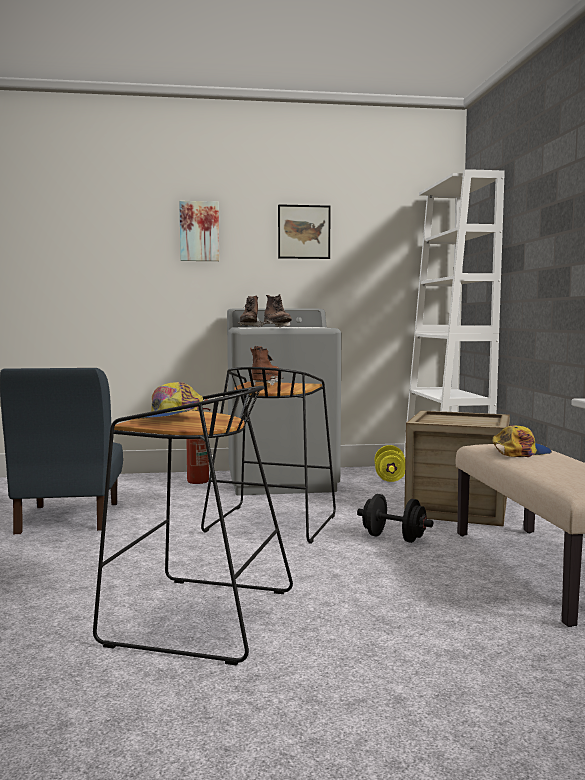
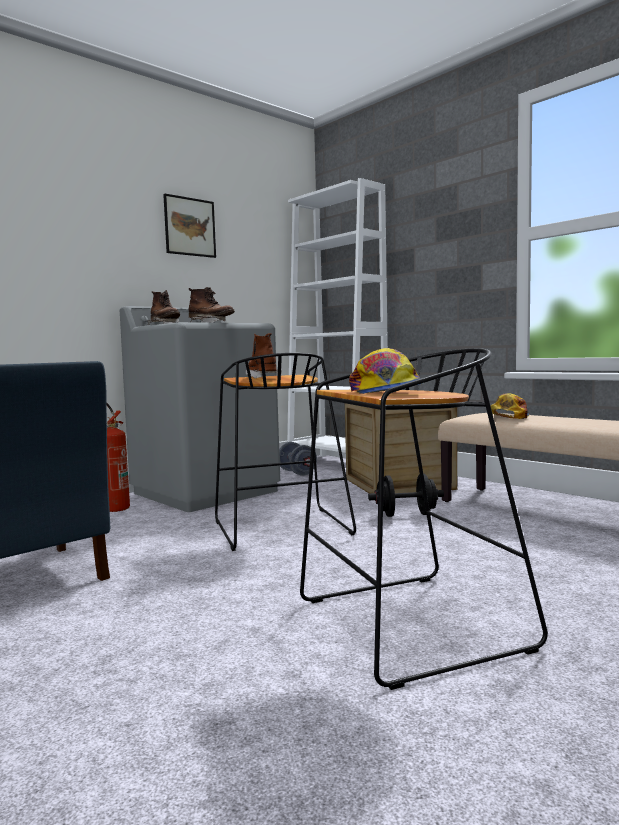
camera: 35 degrees left, 0 degrees up
(199, 231) = (80, 213): picture -> none
(390, 478) = (297, 473): yellow dumbbell -> grey dumbbell

